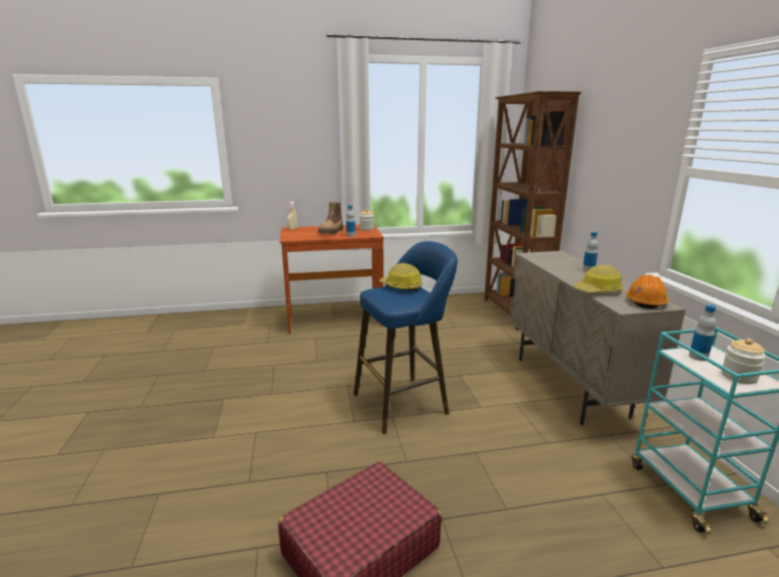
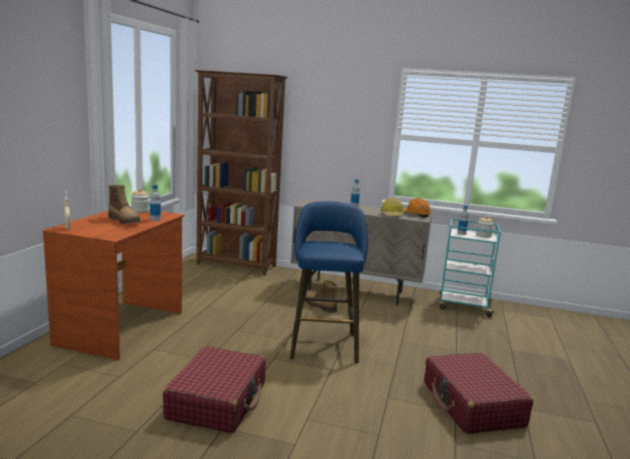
camera: 65 degrees left, 5 degrees down
(258, 384) = (218, 401): none -> red suitcase
(401, 287) = (318, 243): hard hat -> none
(490, 376) = (319, 306): none -> boot

